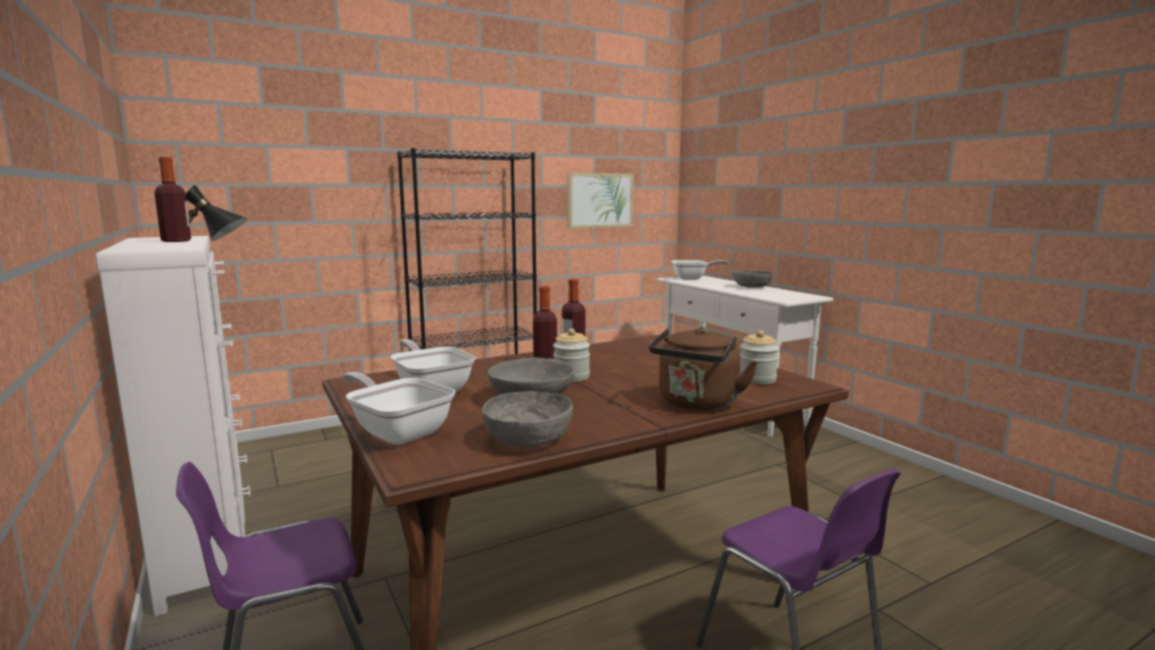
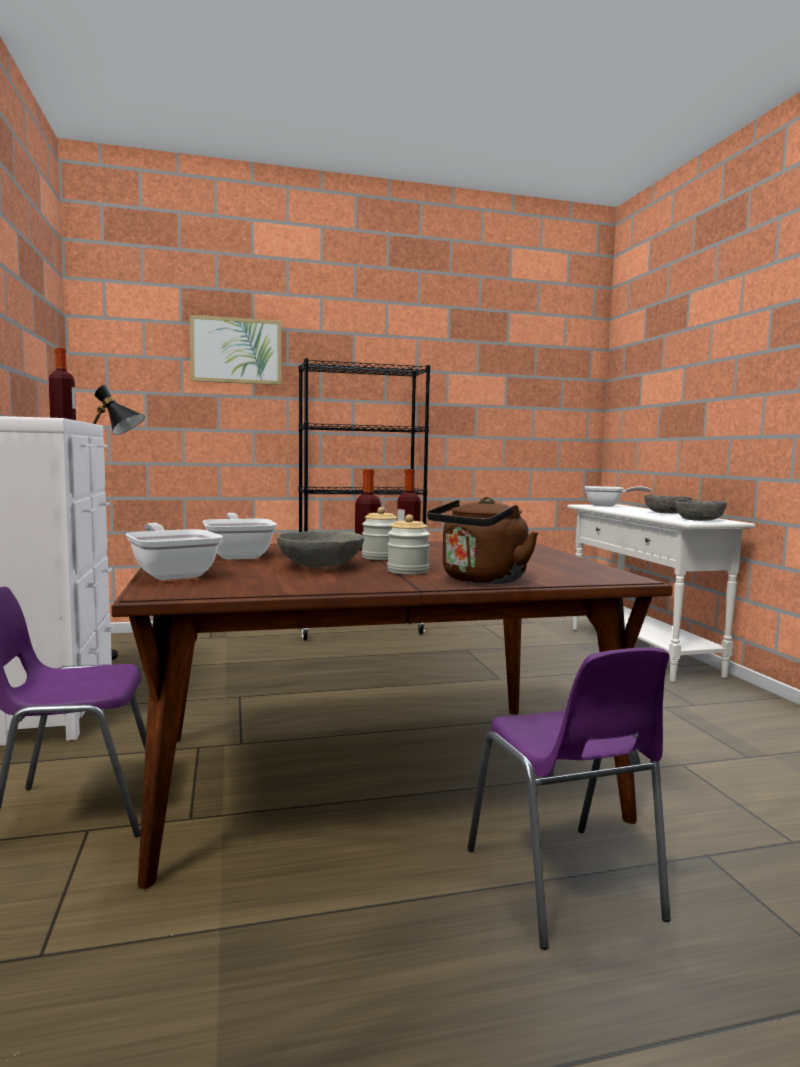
camera: 15 degrees right, 5 degrees down
(528, 439) = (279, 586): grey bowl -> grey bowl (699, 520)
(599, 200) = (510, 421): picture -> picture (236, 351)
(757, 379) = (574, 571): jar -> jar (408, 571)

